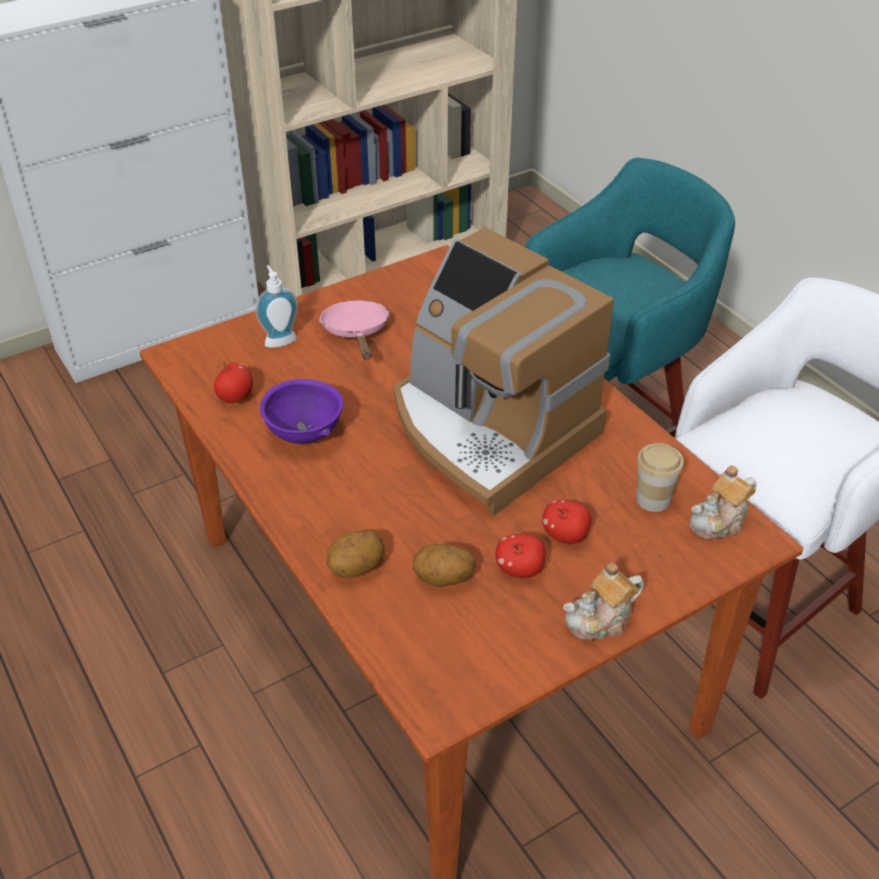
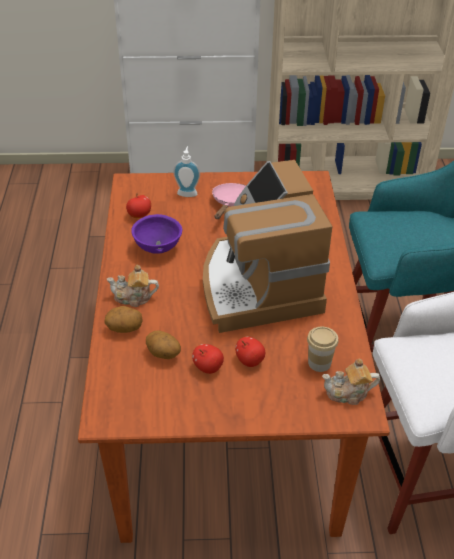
camera: 30 degrees right, 0 degrees up
(601, 620) = (228, 415): teapot -> teapot (133, 297)

